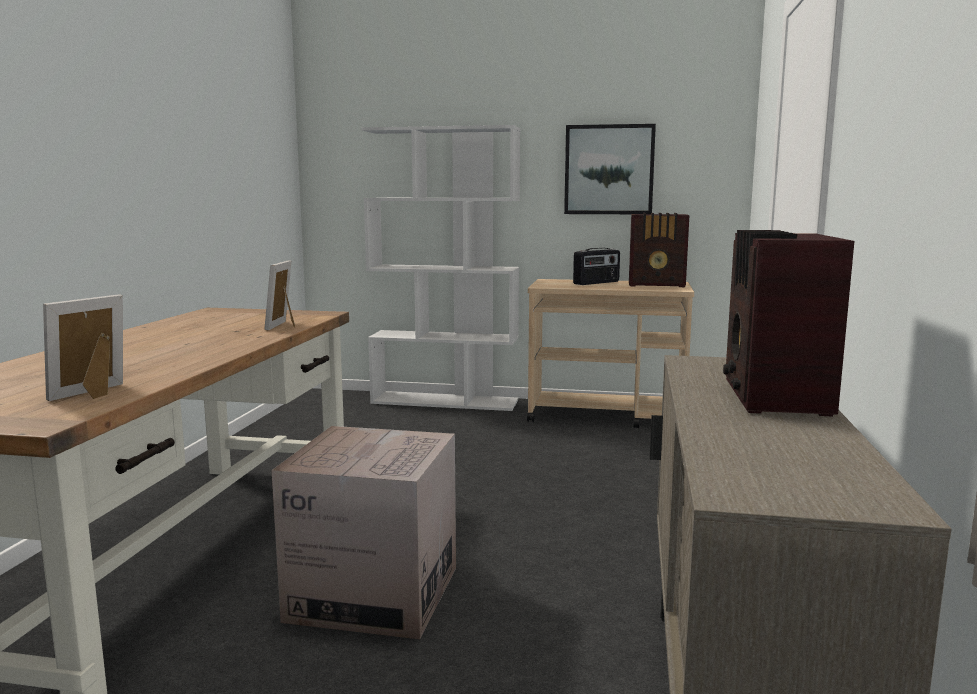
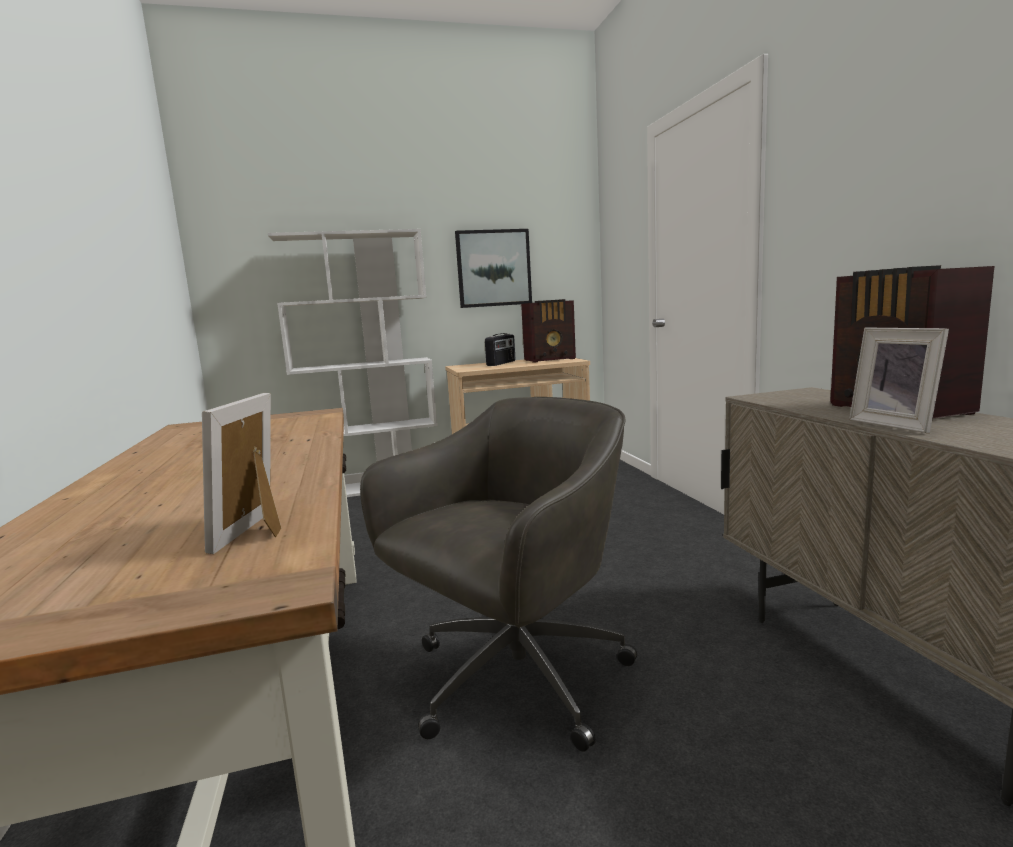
camera: 25 degrees left, 0 degrees up
(285, 326) = (311, 427): picture frame -> picture frame (897, 424)
(374, 593) = (513, 680): cardboard box -> grey office chair

